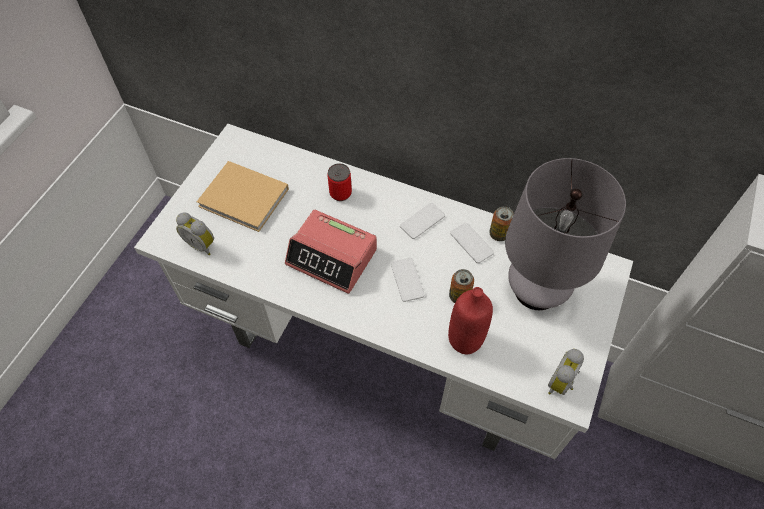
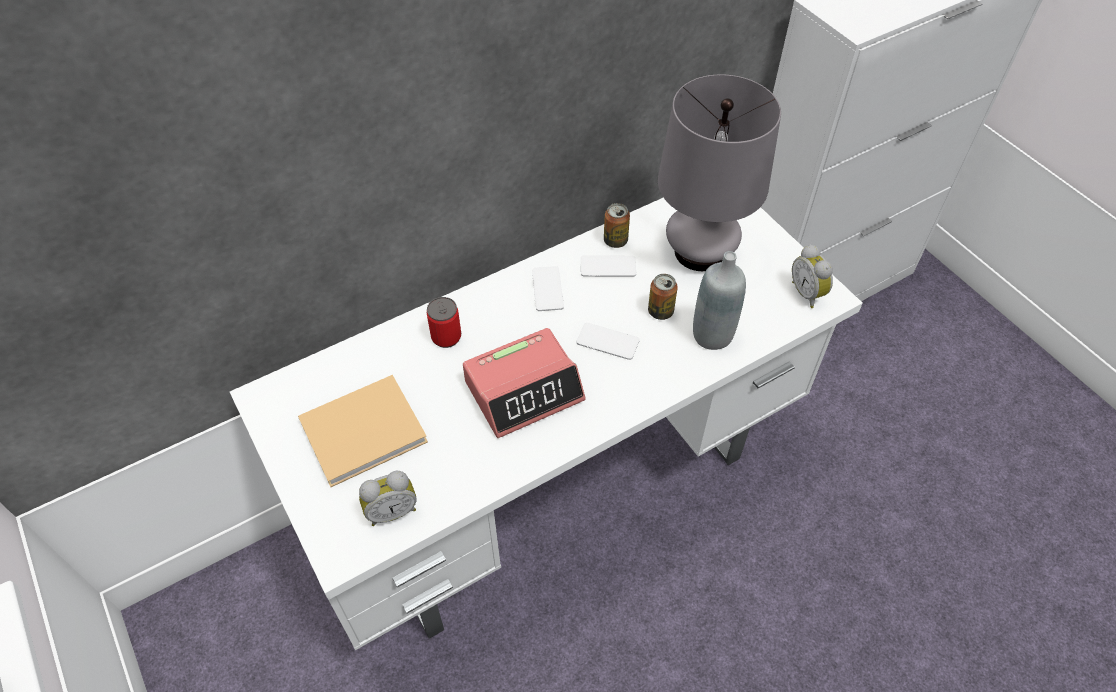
camera: 55 degrees left, 5 degrees down
(465, 339) = (712, 335): red bottle -> grey bottle

